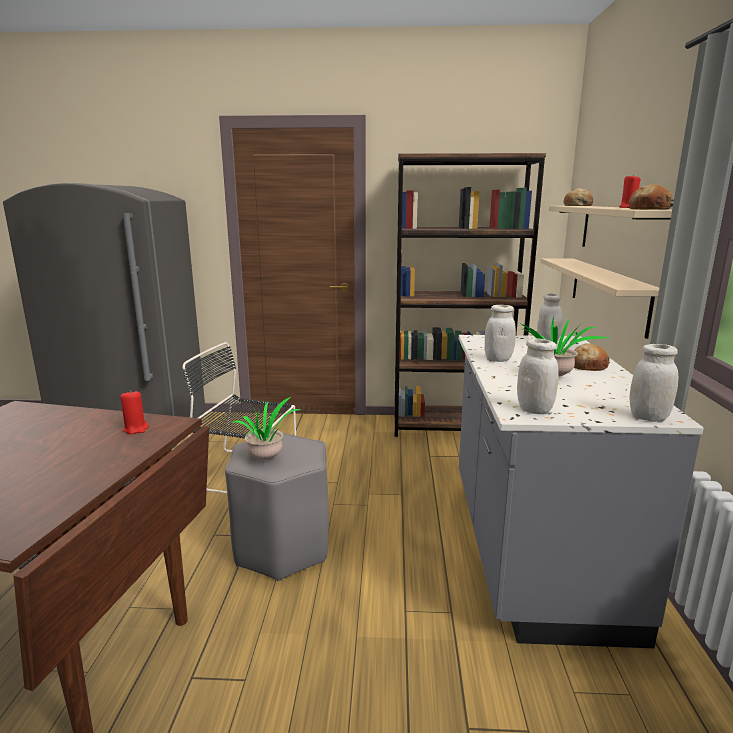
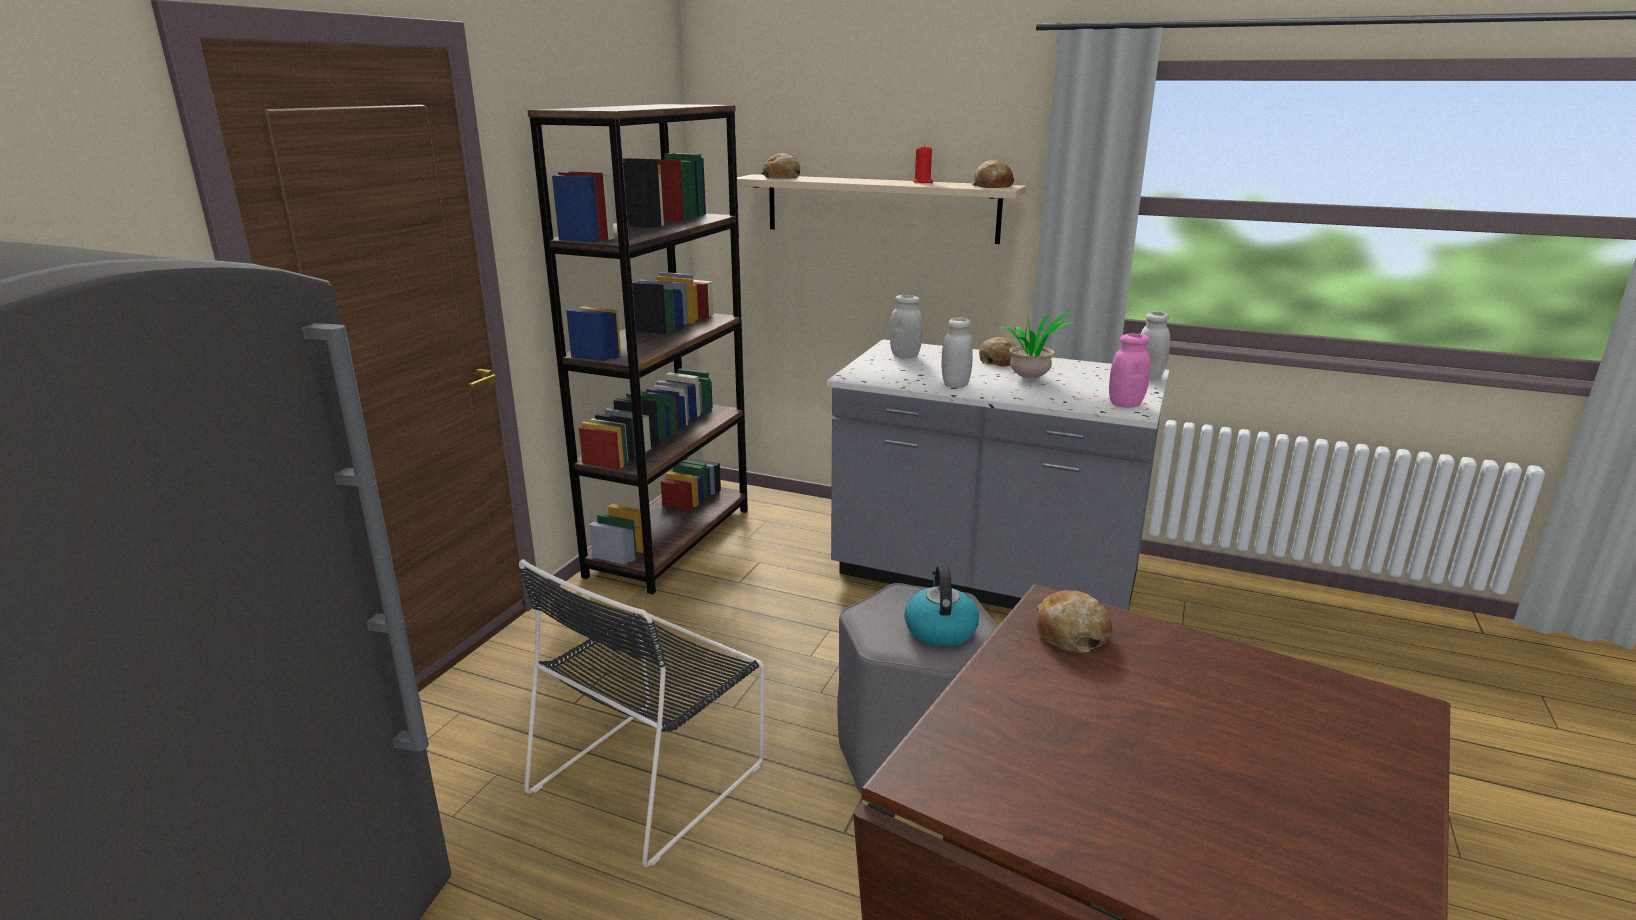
camera: 70 degrees left, 5 degrees up
(136, 429) = (1071, 633): red candle -> bread
(268, 459) = (940, 629): potted plant -> kettle
(534, 410) = (1125, 404): white jar -> pink jar
(607, 293) = (864, 282): beige shelf -> none

